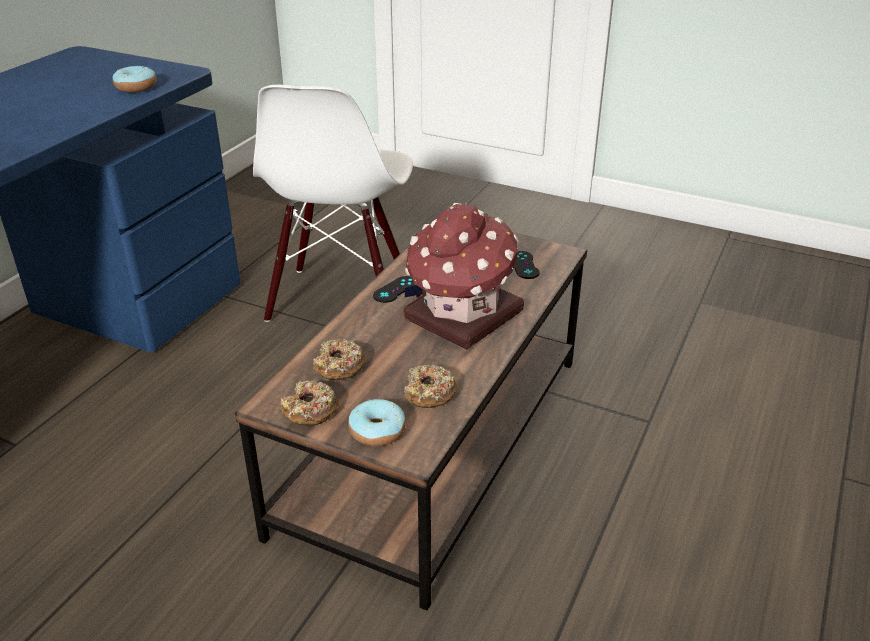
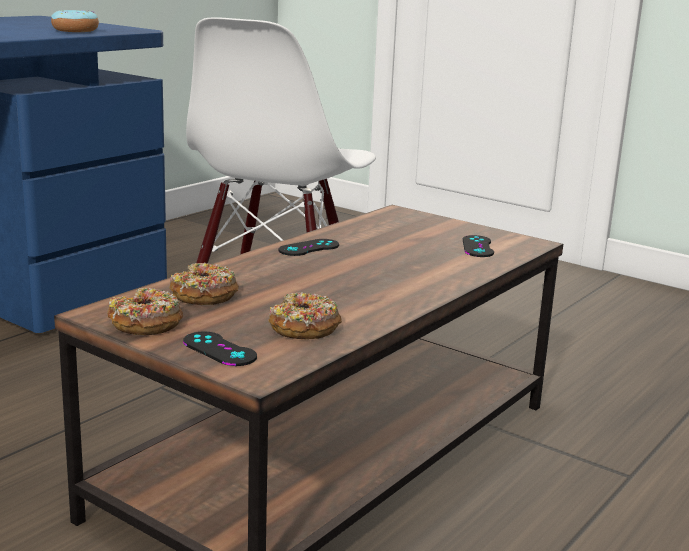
camera: 10 degrees right, 15 degrees down
(377, 431) = (219, 349): donut -> black game controller
(461, 317) = (378, 275): toy house -> none

